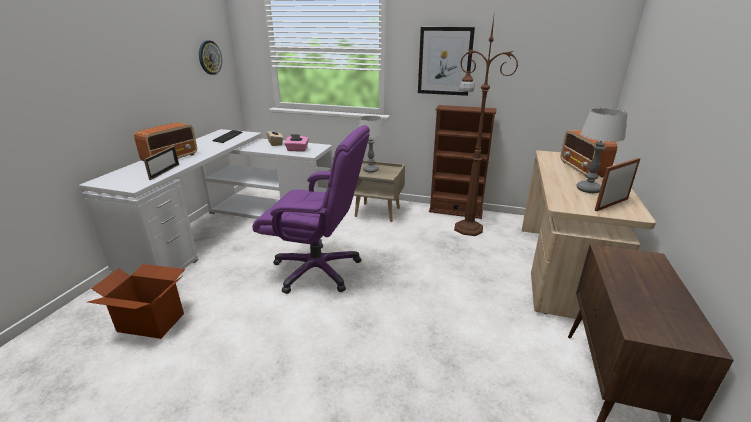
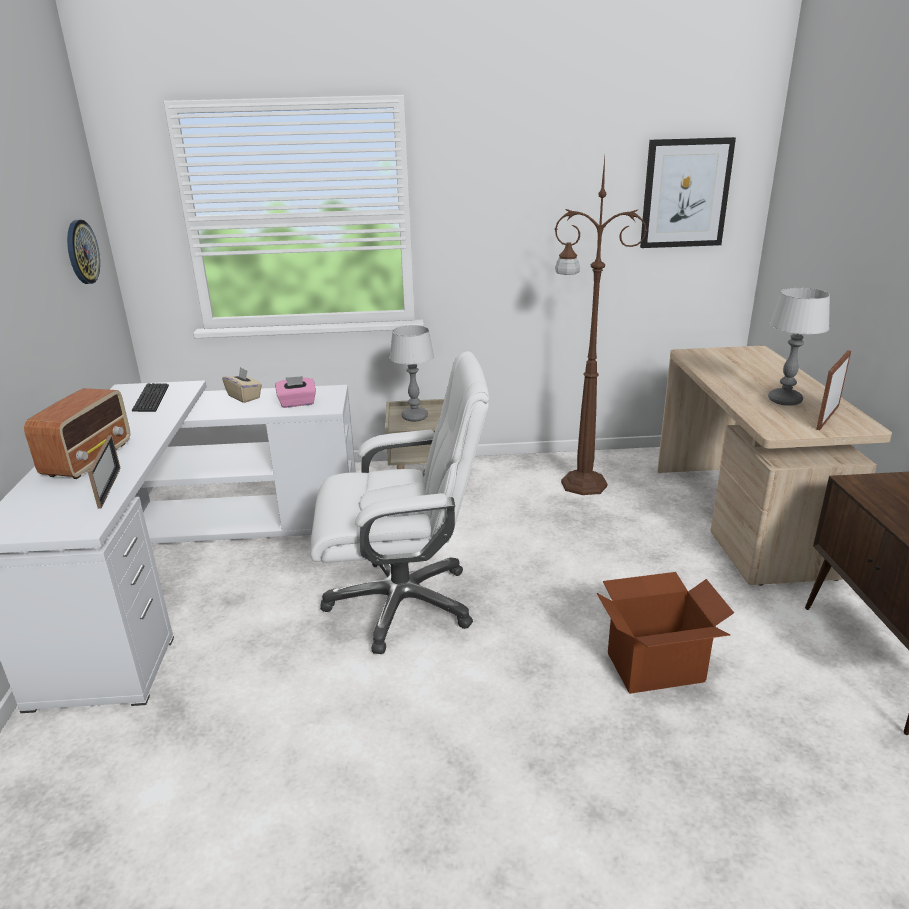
camera: 20 degrees left, 0 degrees up
(151, 322) = (177, 768): cardboard box -> cardboard box (654, 666)
(318, 270) = (403, 602): purple office chair -> white office chair
(445, 61) = (511, 225): picture -> picture (685, 193)
(455, 211) = (547, 460): brown bookcase -> none
(582, 169) = (753, 371): radio -> none

